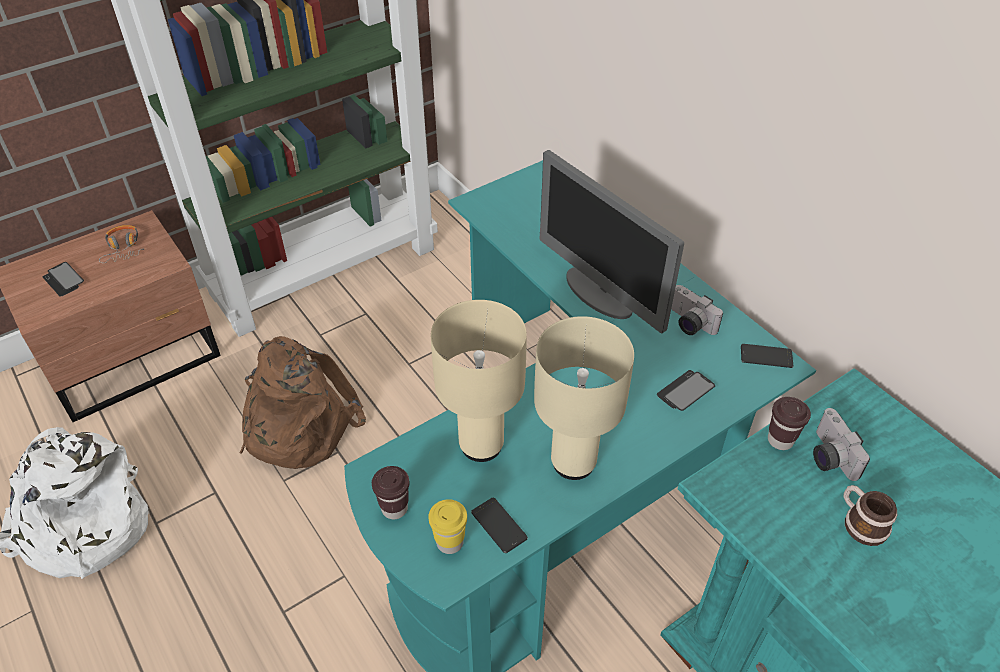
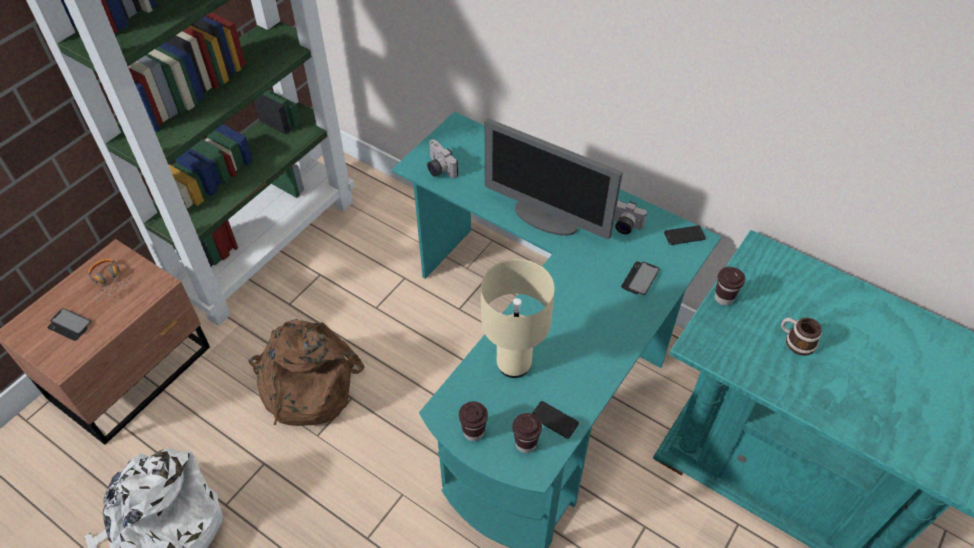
camera: 20 degrees left, 5 degrees up
(450, 542) = (525, 444): yellow cup -> brown cup
(572, 462) = (584, 356): beige table lamp -> none
(828, 456) = (758, 300): camera -> camera (438, 168)

